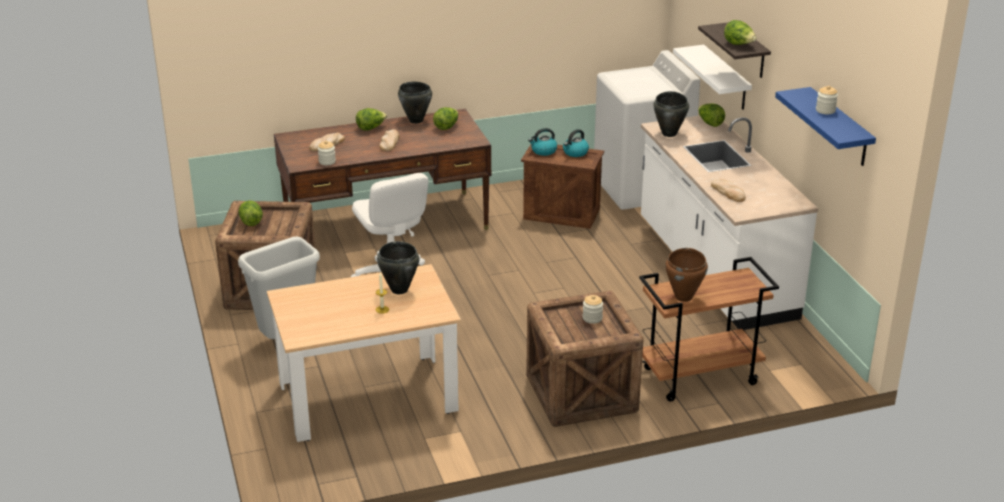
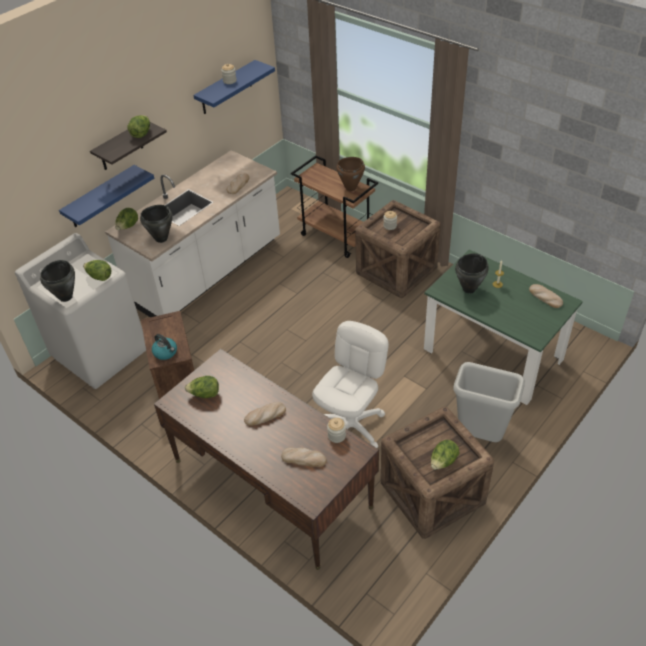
camera: 120 degrees left, 15 degrees up
(323, 328) = (545, 297): none -> bread
(367, 398) = (492, 355): beige dining table -> green dining table
(371, 128) = (245, 447): lettuce -> lettuce (99, 277)
(416, 121) = (206, 423): black cooking pot -> black cooking pot (66, 297)
(575, 153) = (156, 333): kettle -> none
(726, 78) = (100, 197): white shelf -> blue shelf

